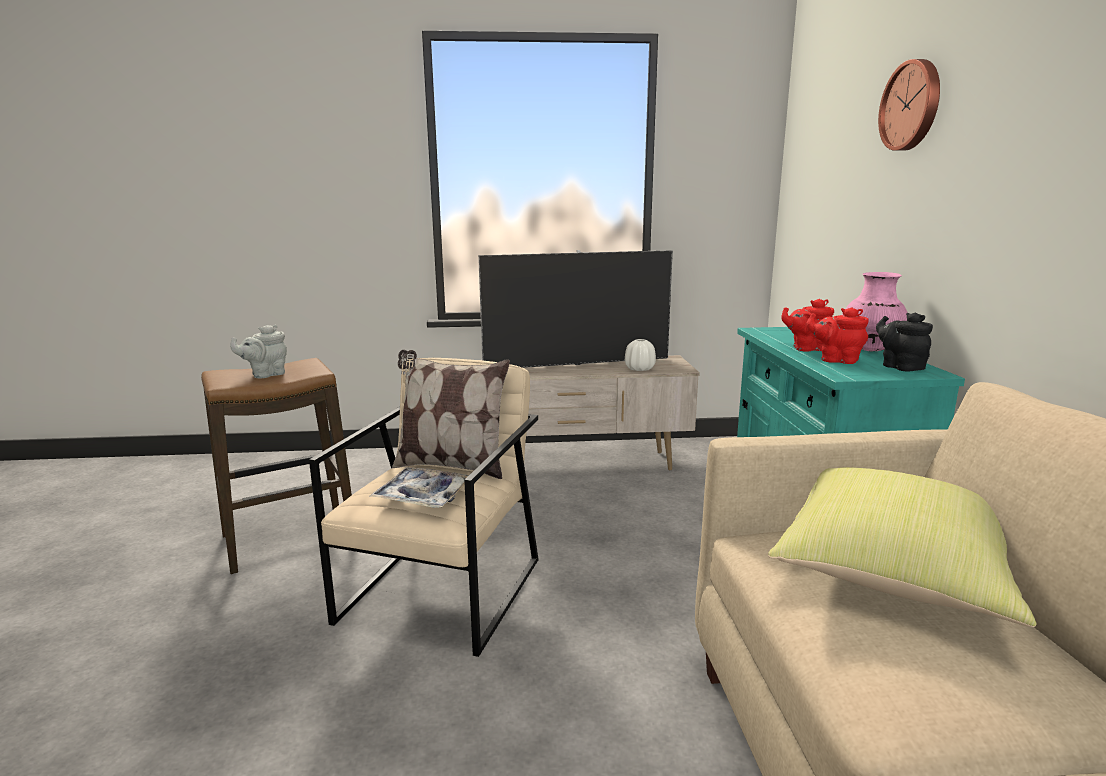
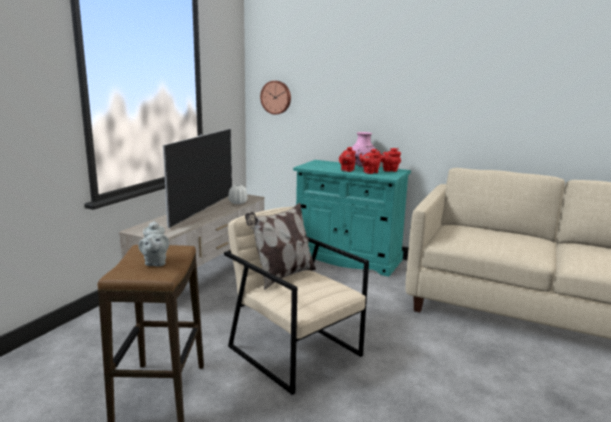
camera: 60 degrees left, 0 degrees up
(423, 496) = (318, 288): tray -> none
(898, 575) = (480, 234): yellow pillow -> none
(900, 366) = (389, 170): black teapot -> red teapot
(912, 106) = (358, 60): wall clock -> wall clock (276, 97)

